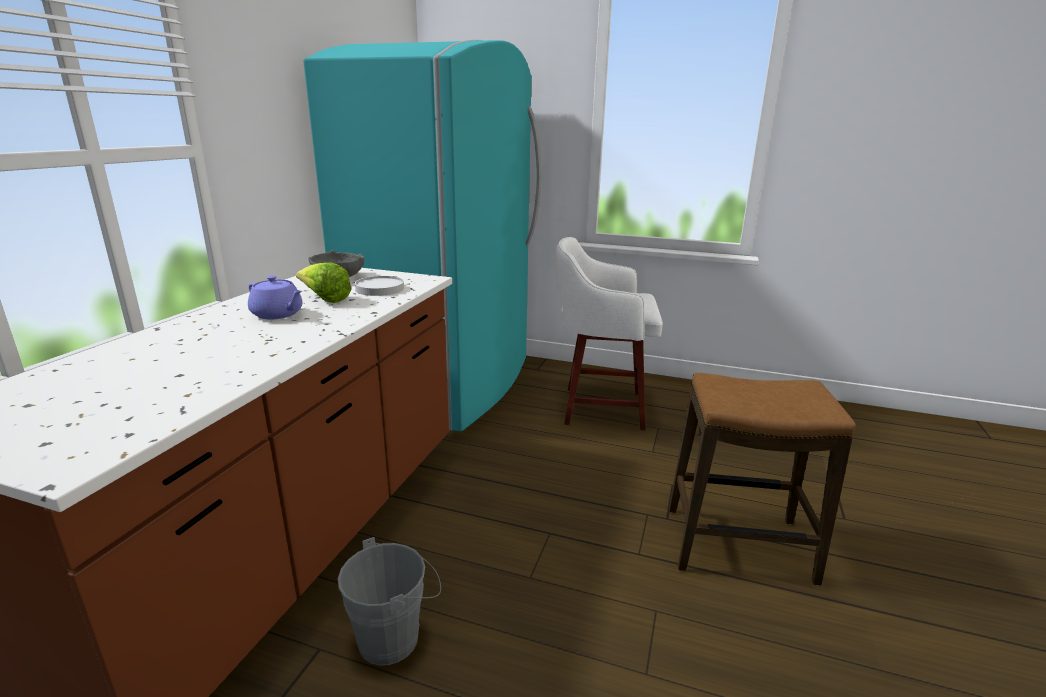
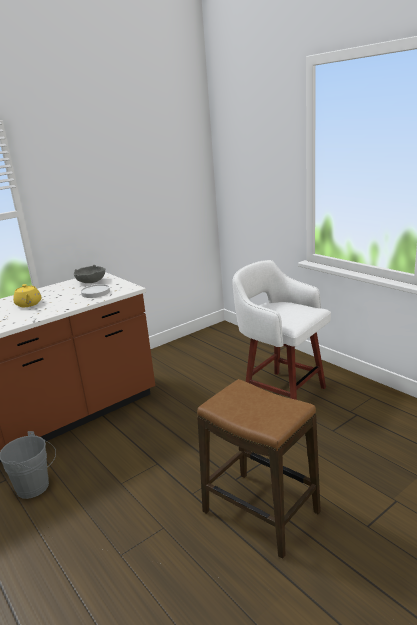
camera: 35 degrees right, 0 degrees up
(278, 314) = (28, 304): purple teapot -> yellow teapot
(325, 299) = (61, 297): lettuce -> none
(447, 384) = (201, 353): turquoise fridge -> none

